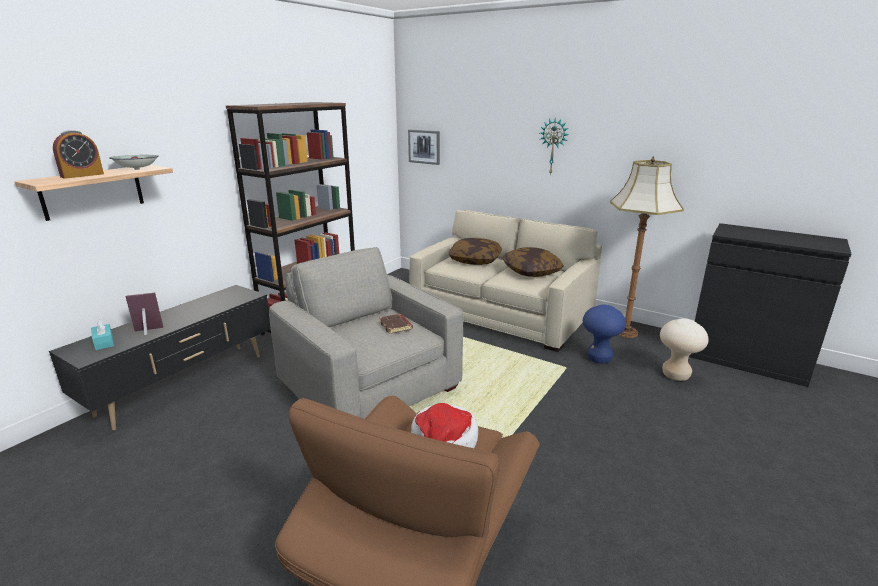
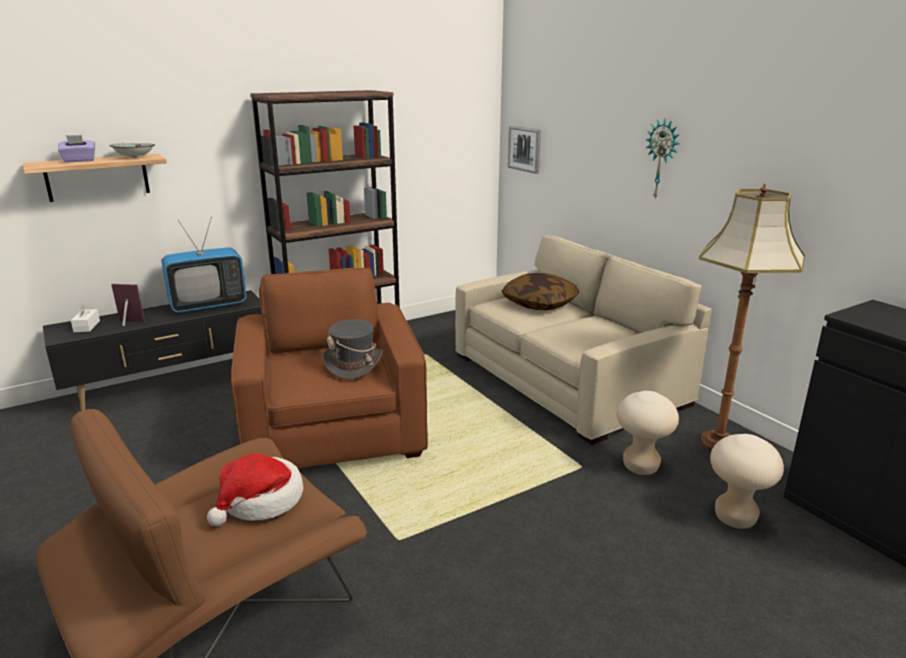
camera: 25 degrees right, 0 degrees up
(82, 175) = (79, 161): alarm clock -> purple tissue box
(104, 342) = (87, 326): turquoise tissue box -> white tissue box
(211, 303) = (208, 305): none -> television
(369, 385) = (332, 429): grey armchair -> brown armchair
(396, 326) = (353, 364): brown book -> grey hat
(531, 271) = (595, 330): pillow -> none
(599, 358) = (640, 467): blue stool -> beige stool

